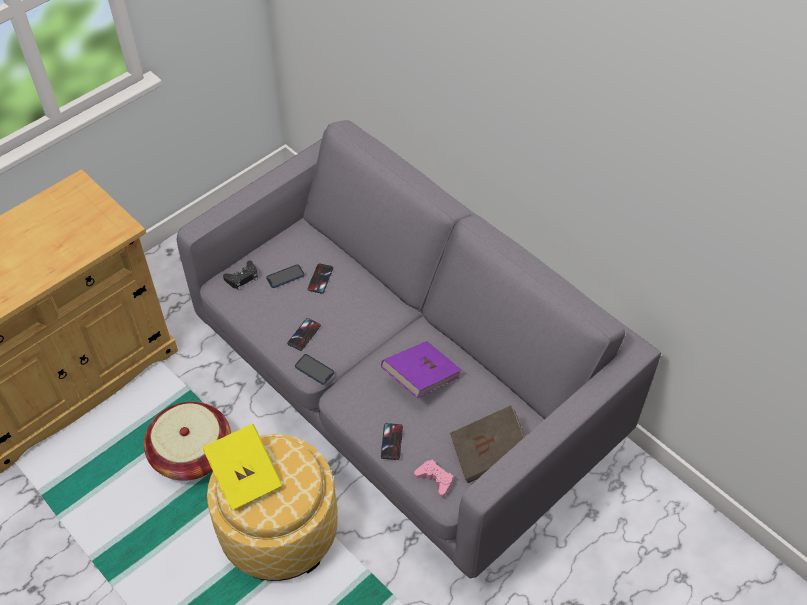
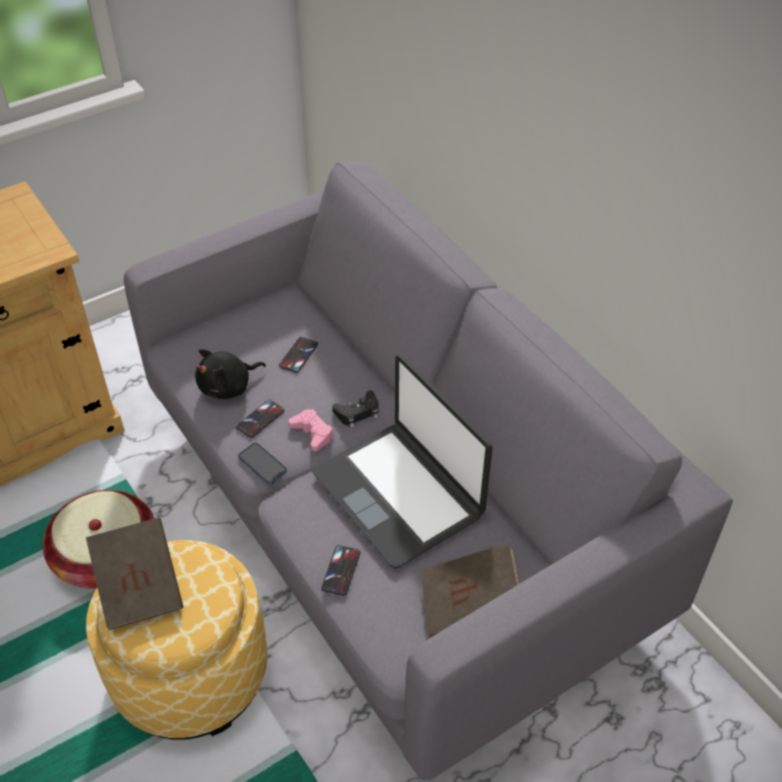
camera: 10 degrees right, 5 degrees down
(242, 278) = (202, 342): black game controller -> black game controller (358, 413)
(245, 475) = (139, 586): yellow book -> brown book
(272, 312) = (228, 387): none -> black plush toy
(285, 277) = (255, 347): phone -> none
(421, 378) = (399, 494): purple book -> laptop
(435, 479) = (388, 631): pink game controller -> pink game controller (312, 433)

